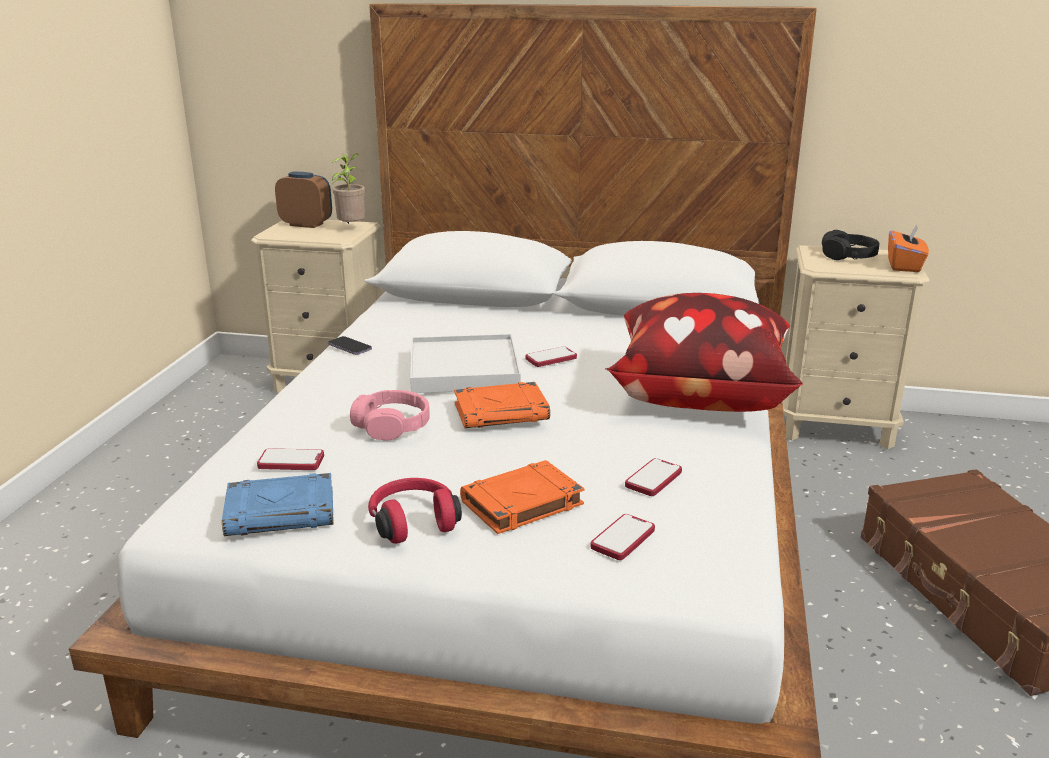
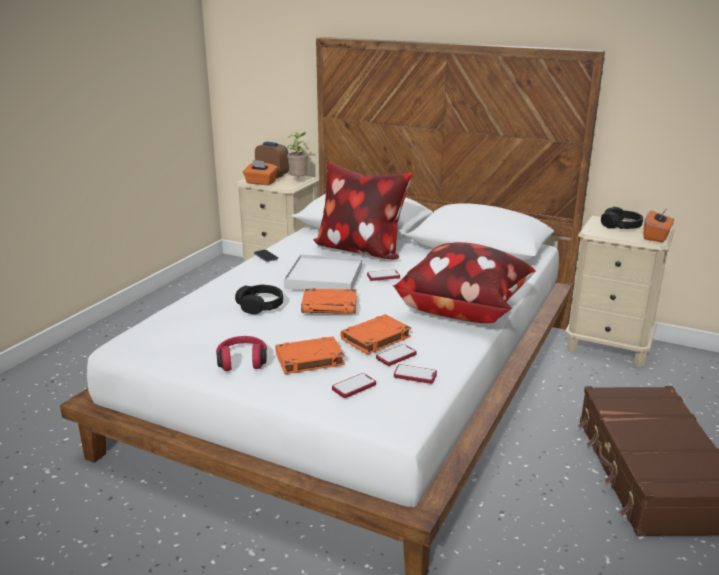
camera: 15 degrees right, 0 degrees up
(282, 512) = (175, 346): blue book -> none
(291, 461) = (193, 319): phone -> phone (415, 375)
(294, 236) = (260, 183): none -> orange tissue box
(392, 425) = (260, 306): pink headphones -> black headphones
(490, 324) = (360, 250): none -> pillow
(604, 455) = (375, 338): none -> orange book

